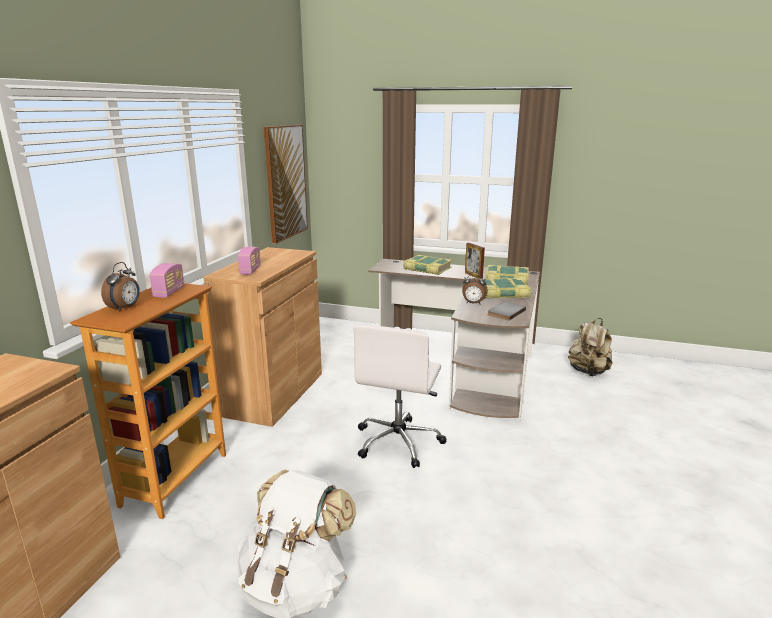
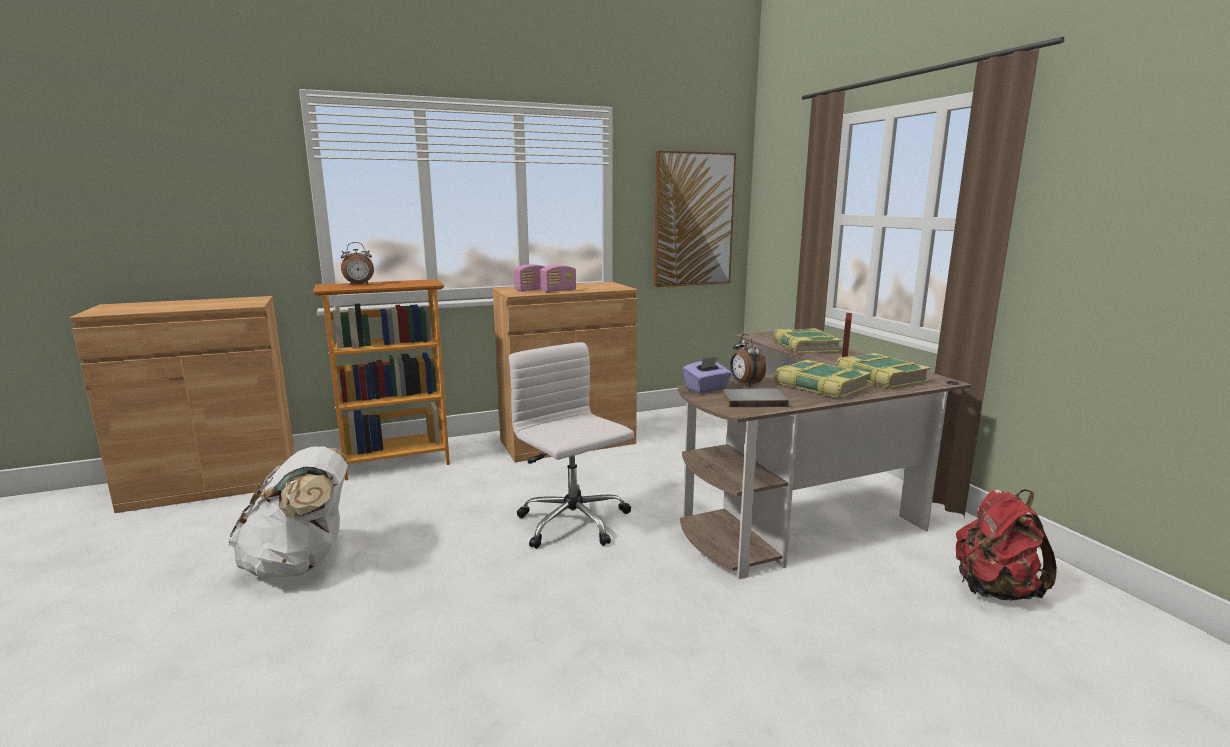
camera: 50 degrees right, 5 degrees down
(169, 292) = (410, 283): radio -> radio (558, 291)
(399, 441) = (574, 523): white office chair -> white office chair turned 75 degrees clockwise
(469, 313) = (706, 389): none -> purple tissue box
(588, 372) = (994, 590): beige backpack -> red backpack

